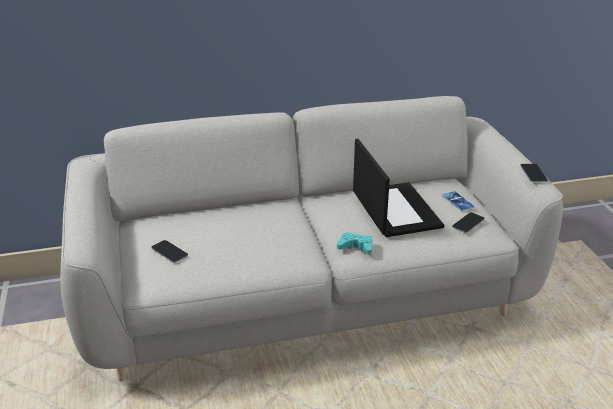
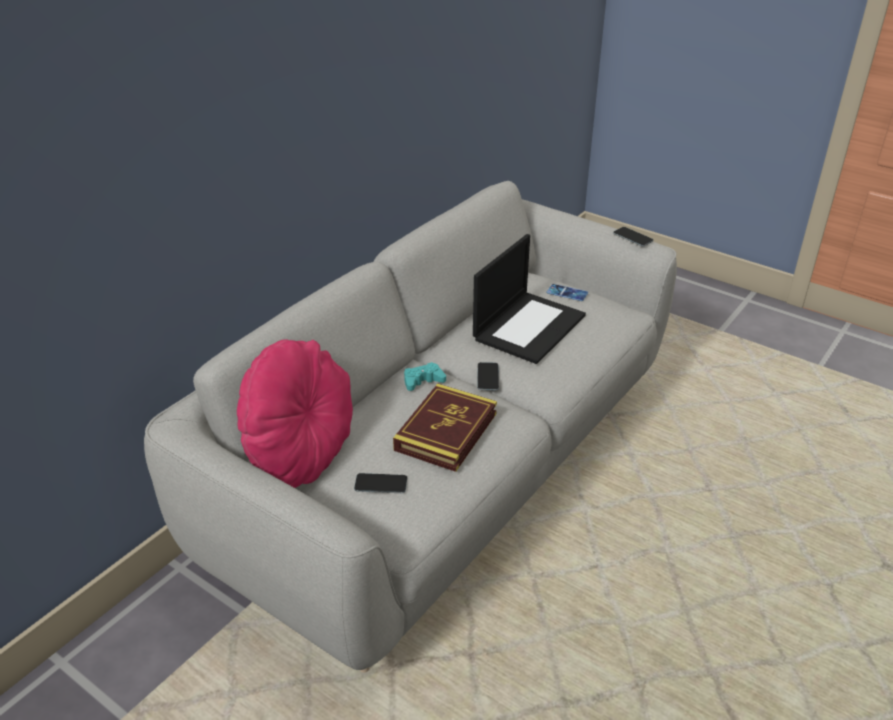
camera: 40 degrees left, 5 degrees up
(153, 220) = (303, 459): none -> pink pillow
(246, 243) = (446, 431): none -> book
(356, 247) = (546, 382): turquoise game controller -> turquoise game controller (423, 381)
(394, 209) = (529, 326): laptop -> laptop turned 90 degrees clockwise
(468, 223) = (603, 310): phone -> phone (488, 377)

